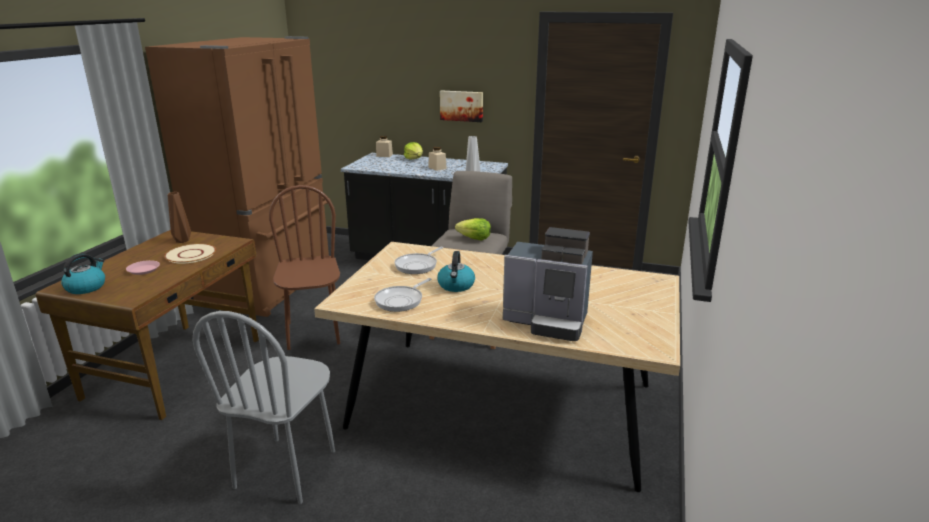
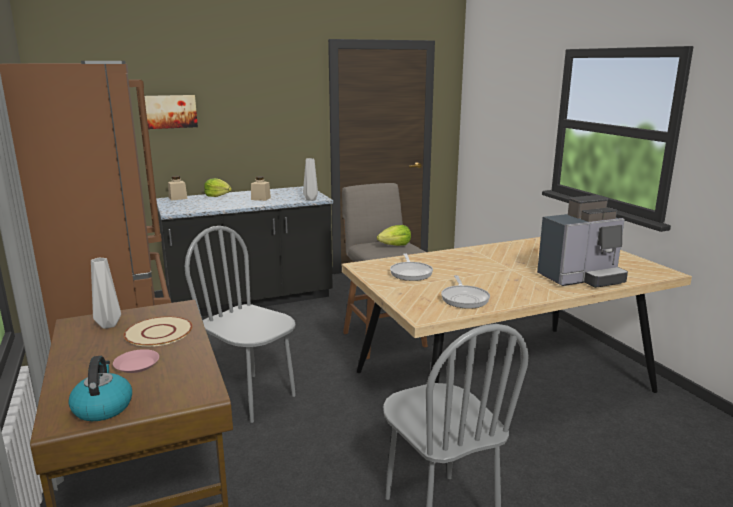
camera: 40 degrees left, 5 degrees down
(183, 240) = (109, 324): brown vase -> grey vase
(314, 333) = (252, 397): brown chair -> grey chair
(456, 286) = (473, 277): kettle -> none
(461, 106) = (258, 134): picture -> picture (171, 111)

